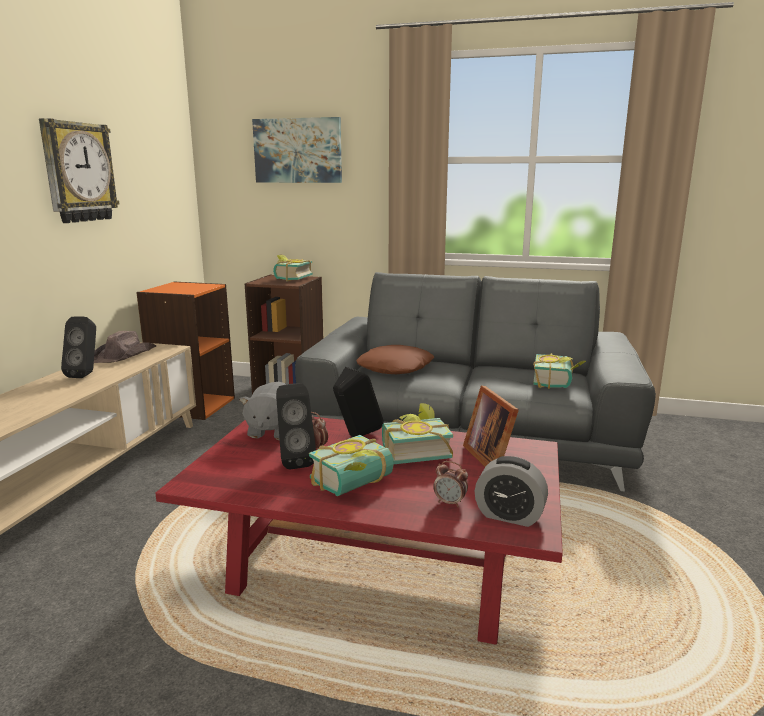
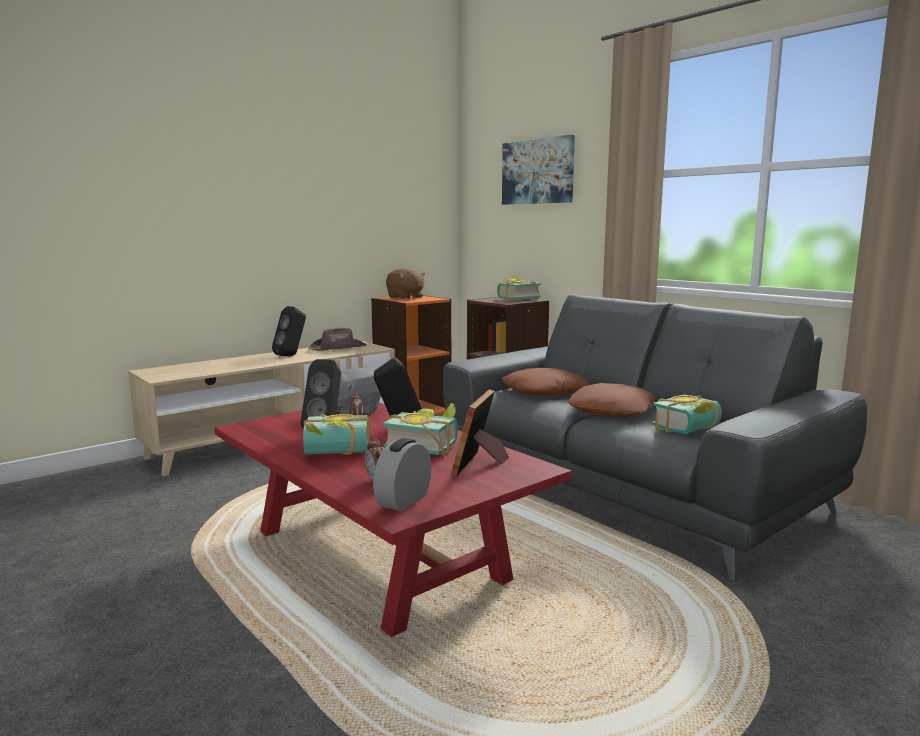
camera: 35 degrees right, 5 degrees down
(78, 172) = (326, 193): wall clock -> none
(173, 287) = (405, 297): none -> brown plush toy
(476, 376) = (612, 410): none -> brown pillow
(509, 516) = (403, 501): alarm clock -> alarm clock turned 60 degrees clockwise

